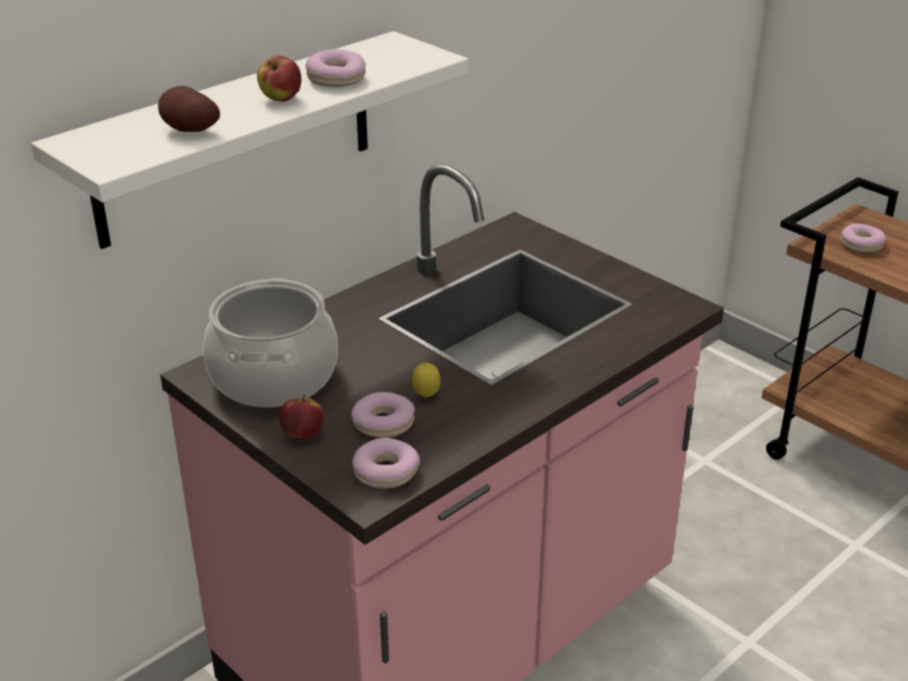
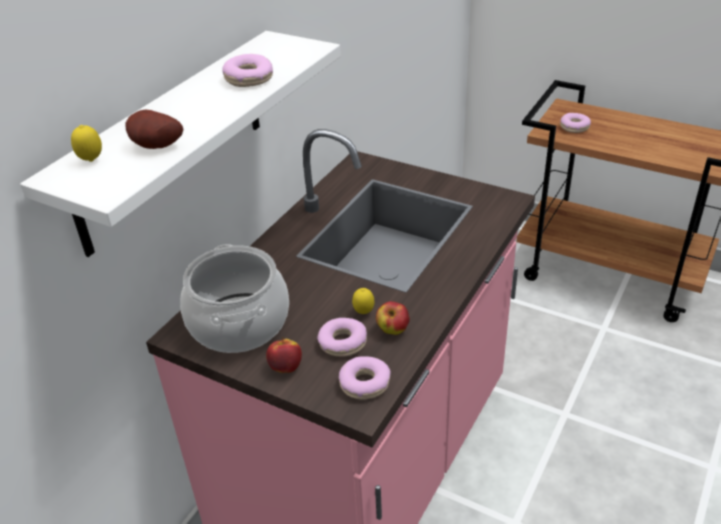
camera: 15 degrees left, 5 degrees up
(114, 133) = (91, 161): none -> lemon
(281, 99) = (215, 104): apple -> apple (393, 330)

